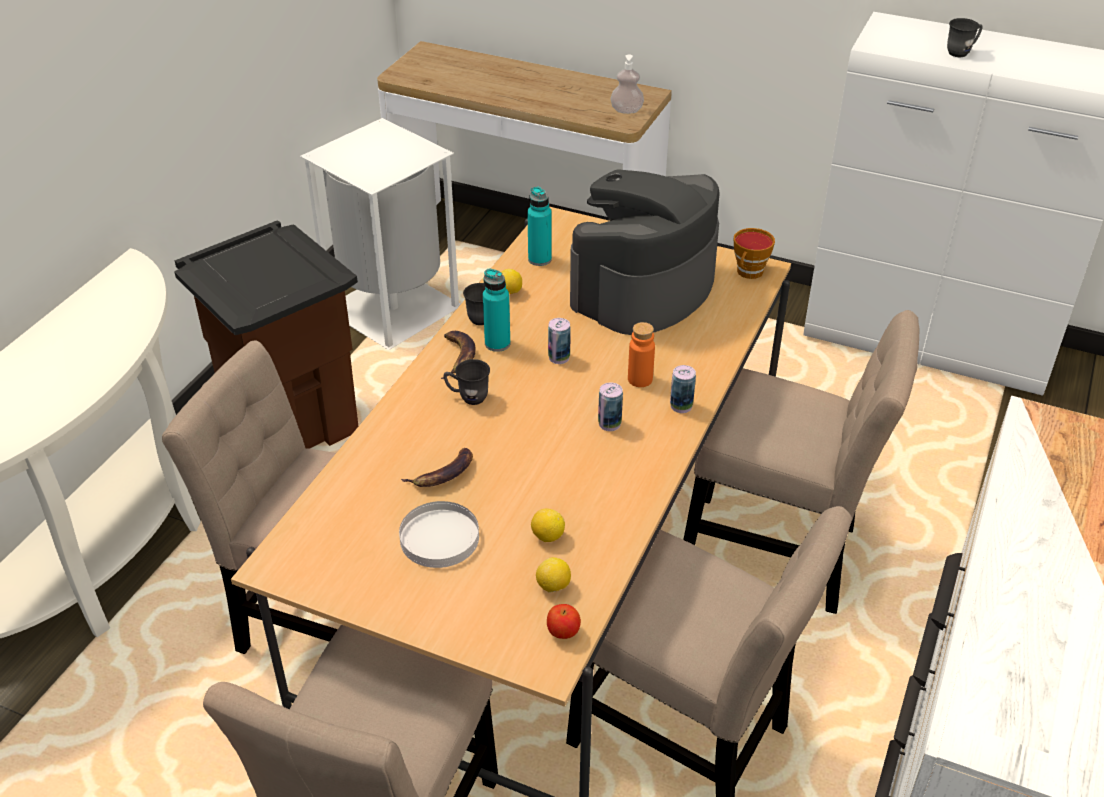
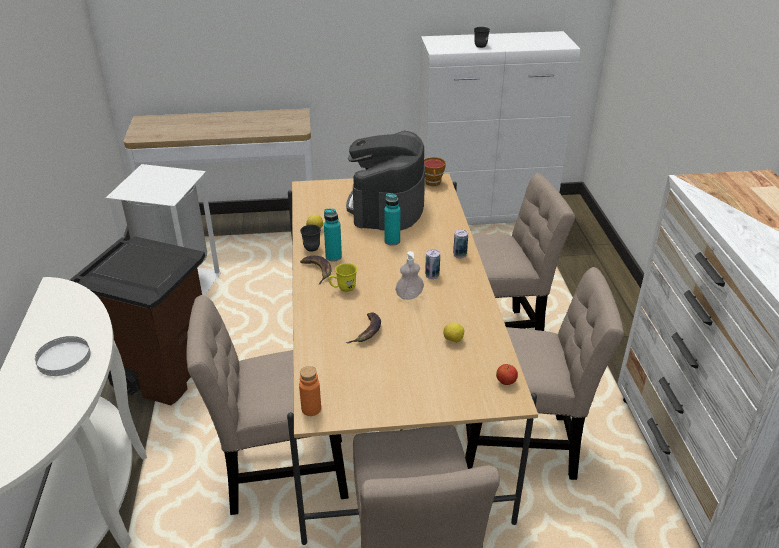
camera: 30 degrees left, 5 degrees down
(440, 537) = (396, 363): white plate -> white plate (64, 358)
(467, 397) = (343, 288): grey mug -> yellow mug
(539, 259) = (316, 208): turquoise bottle -> turquoise bottle (392, 241)
(553, 586) = (479, 362): lemon -> none
(559, 357) = (374, 253): can -> none
(626, 110) = (294, 123): soap dispenser -> soap dispenser (409, 295)
(640, 379) = (427, 249): orange bottle -> orange bottle (311, 409)

